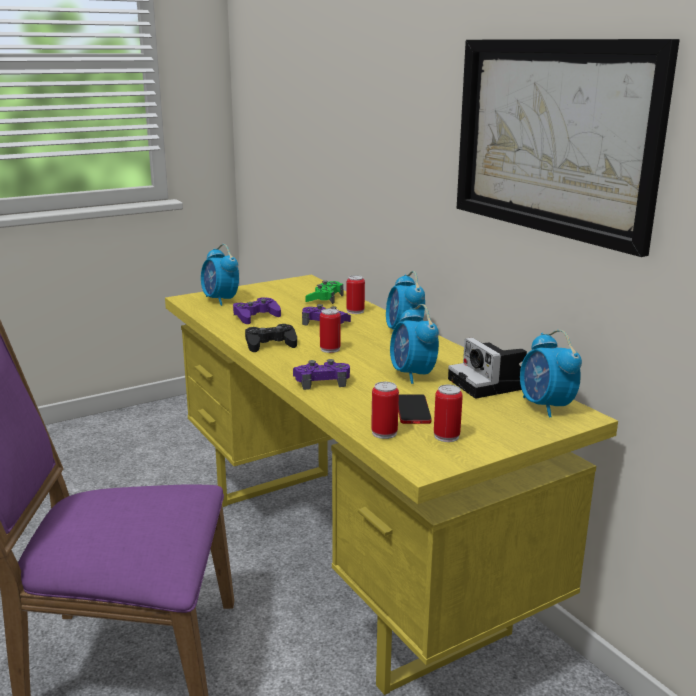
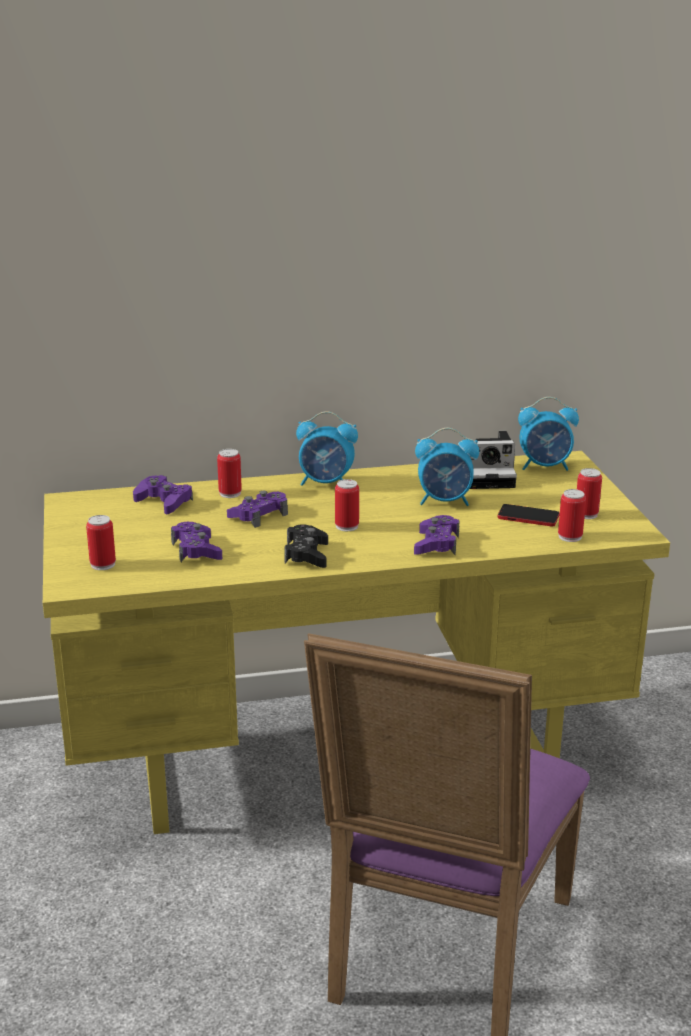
camera: 70 degrees left, 5 degrees up
(220, 300) = (103, 564): alarm clock -> can
(325, 298) = (164, 501): green game controller -> purple game controller
(553, 138) = (479, 235): picture -> none

